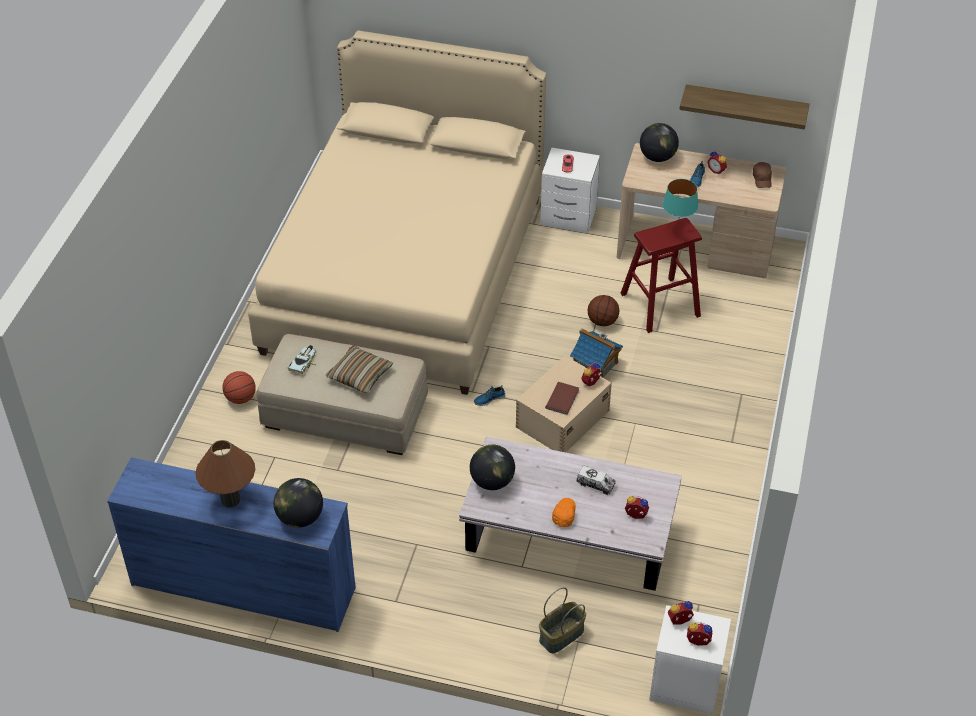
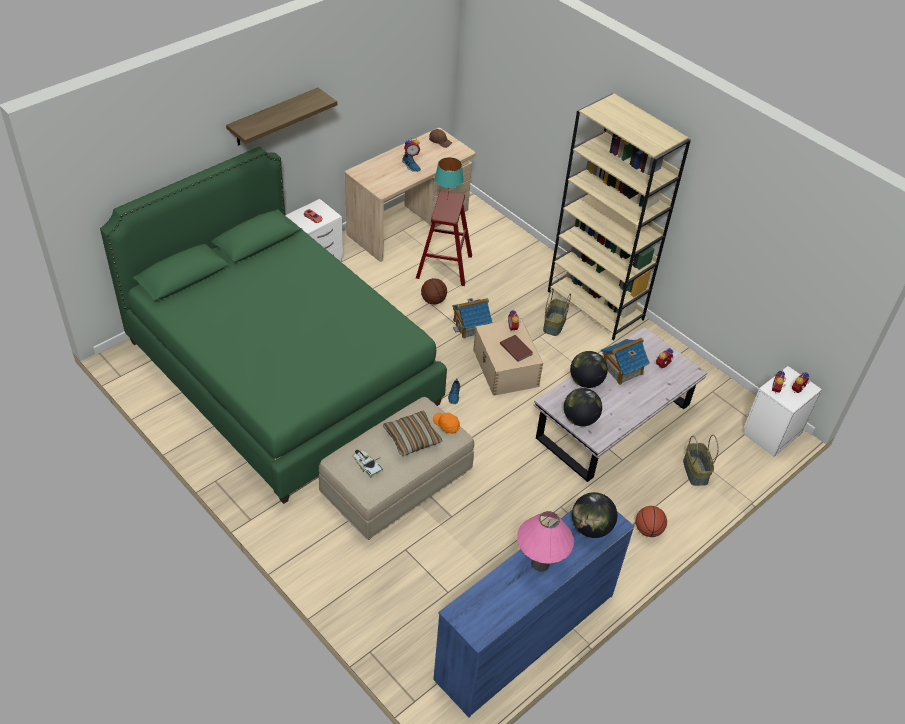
camera: 60 degrees left, 0 degrees up
(230, 500) = (540, 563): brown table lamp -> pink table lamp
(240, 398) = (321, 540): basketball -> basketball (648, 530)
(405, 273) = (282, 372): beige bed -> green bed
(564, 515) = (637, 399): orange cap -> orange cap (446, 425)
(595, 484) = (621, 369): toy truck -> toy house
(657, 157) = (370, 170): globe -> globe (586, 381)
(665, 426) = (554, 324): none -> basket
(731, 447) = (596, 305): none -> beige bookcase
(745, 106) = (408, 96): shelf -> shelf (274, 117)

